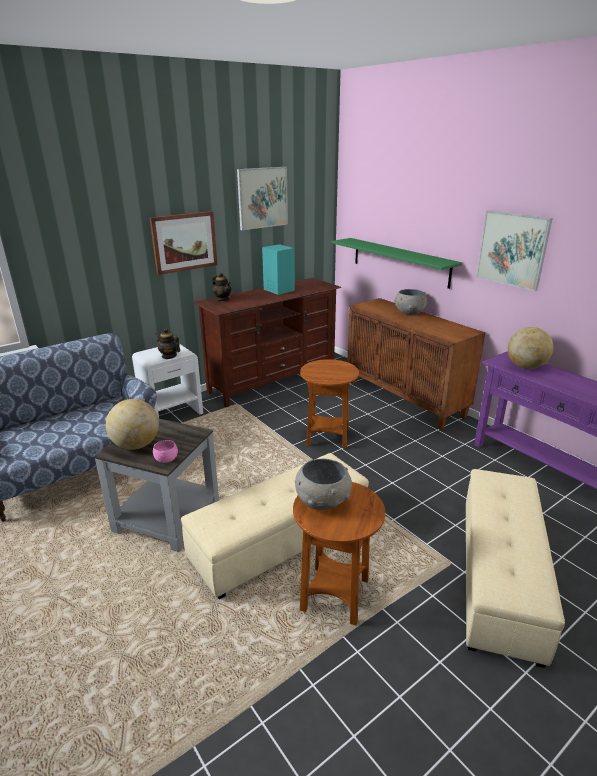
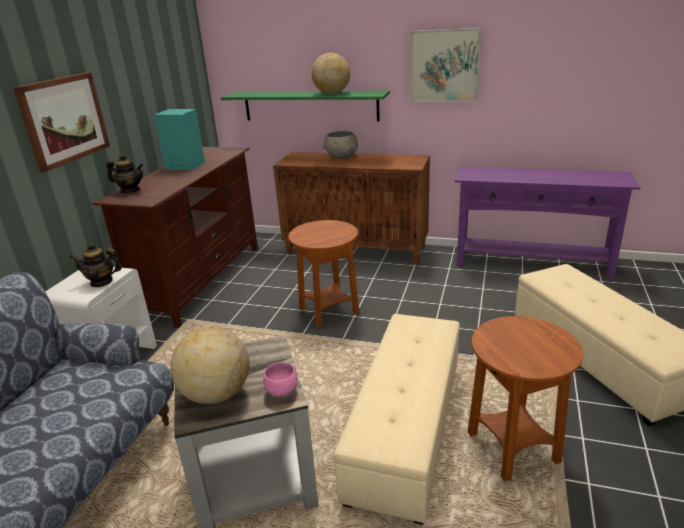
camera: 35 degrees left, 0 degrees up
(262, 198) = (137, 51): picture -> none
(323, 501) = (505, 346): grey bowl -> none
(526, 367) = (492, 174): globe -> globe (332, 93)

